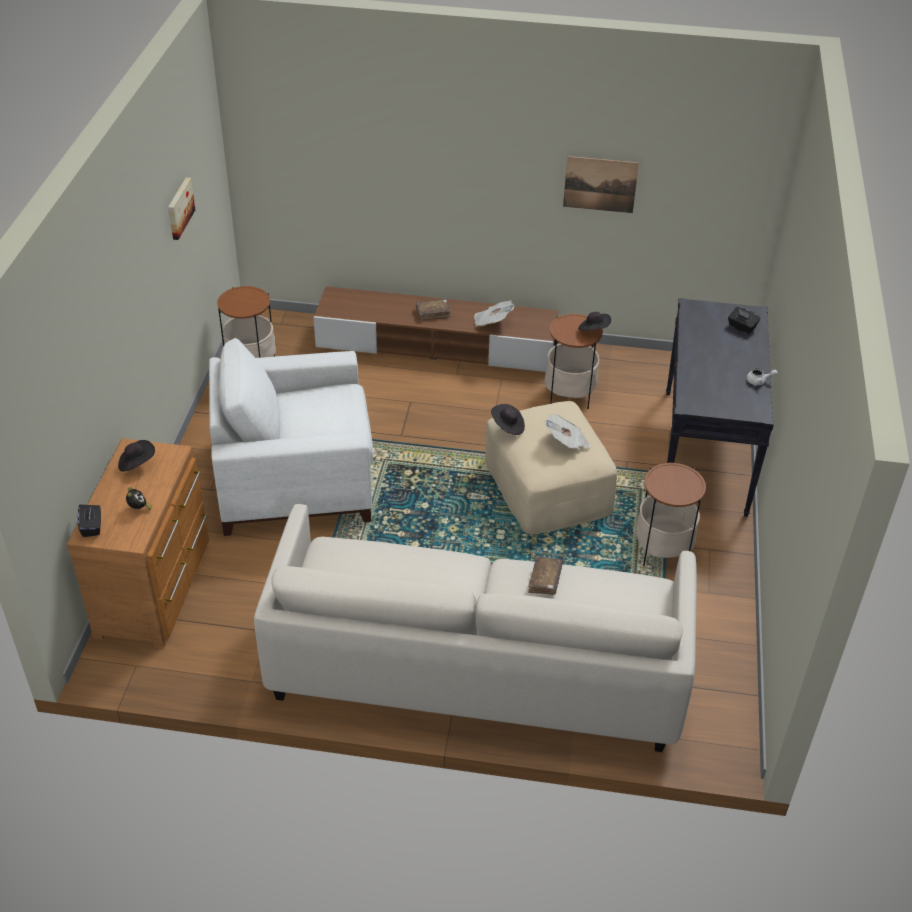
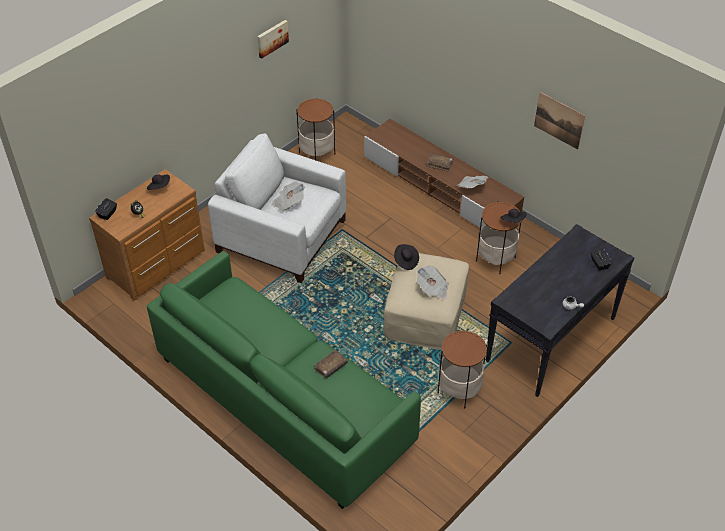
camera: 35 degrees right, 5 degrees up
(309, 419) = (289, 202): none -> newspaper
(477, 668) = (283, 401): white sofa -> green sofa

